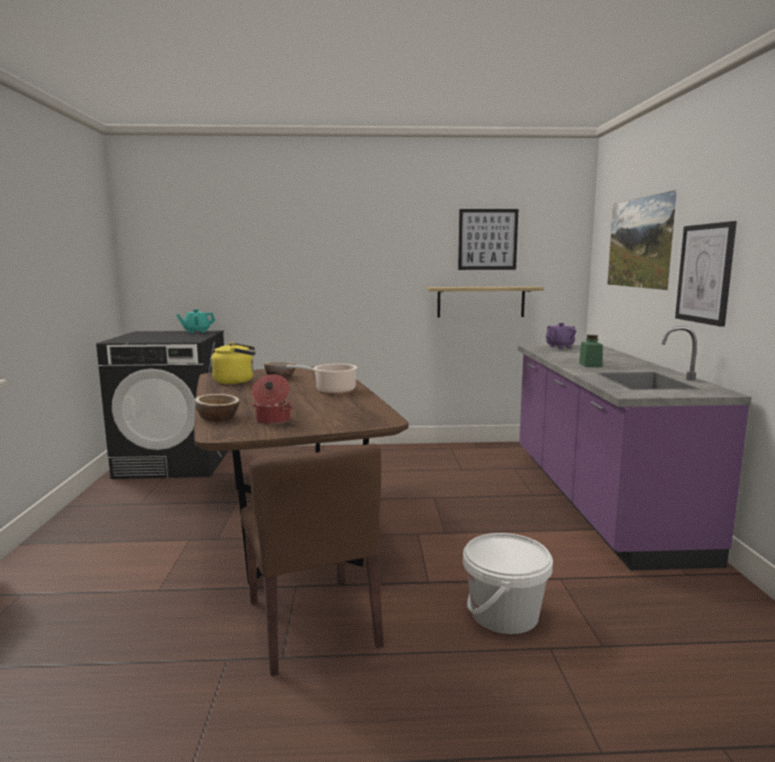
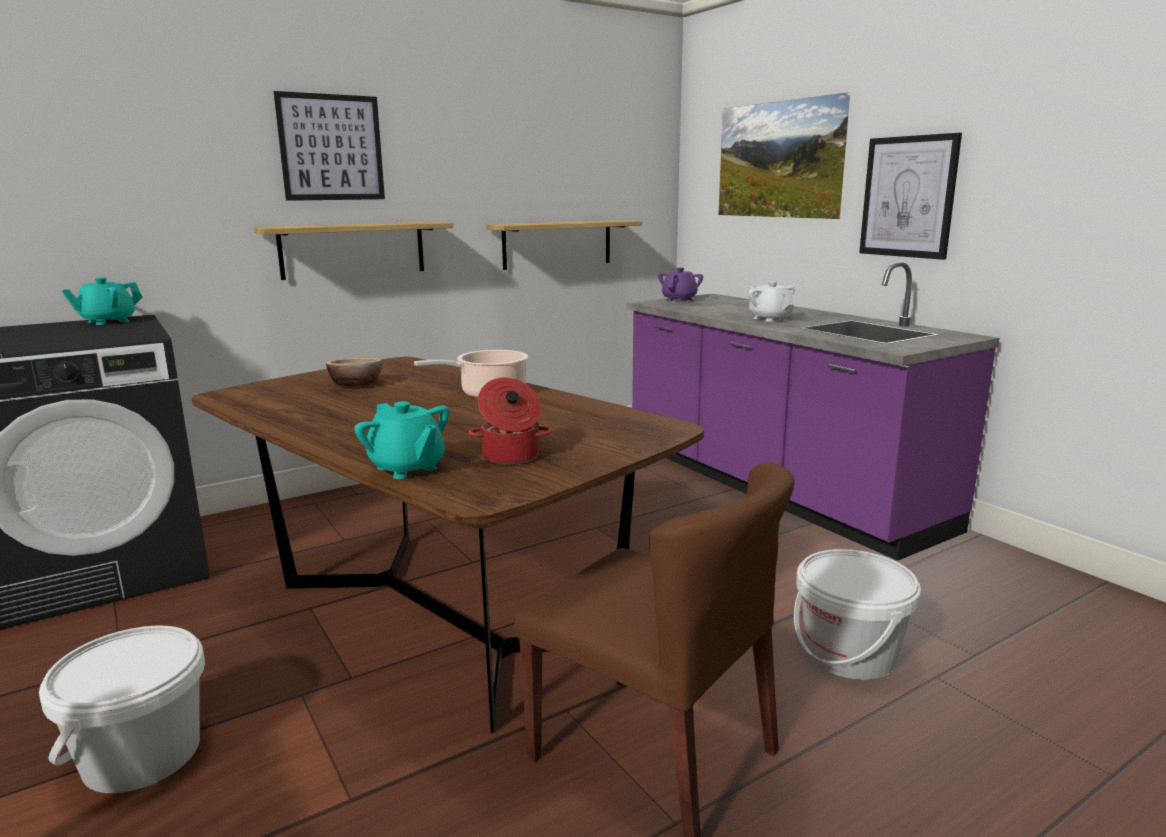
camera: 30 degrees left, 5 degrees up
(107, 544) = (142, 755): none -> white bucket
(218, 418) = (407, 468): bowl -> turquoise teapot
(236, 381) = (294, 401): yellow kettle -> none
(336, 300) = (353, 249): none -> shelf
(487, 239) = (562, 153): picture -> picture (331, 148)
(590, 365) = (770, 319): green jar -> white teapot

